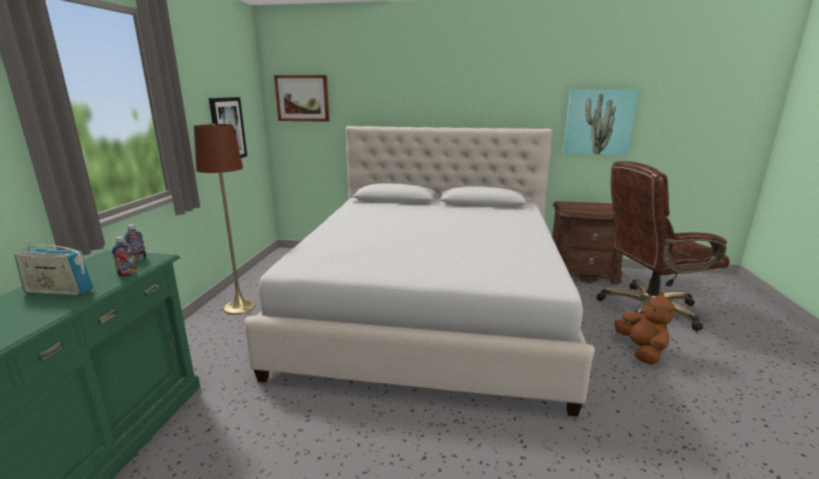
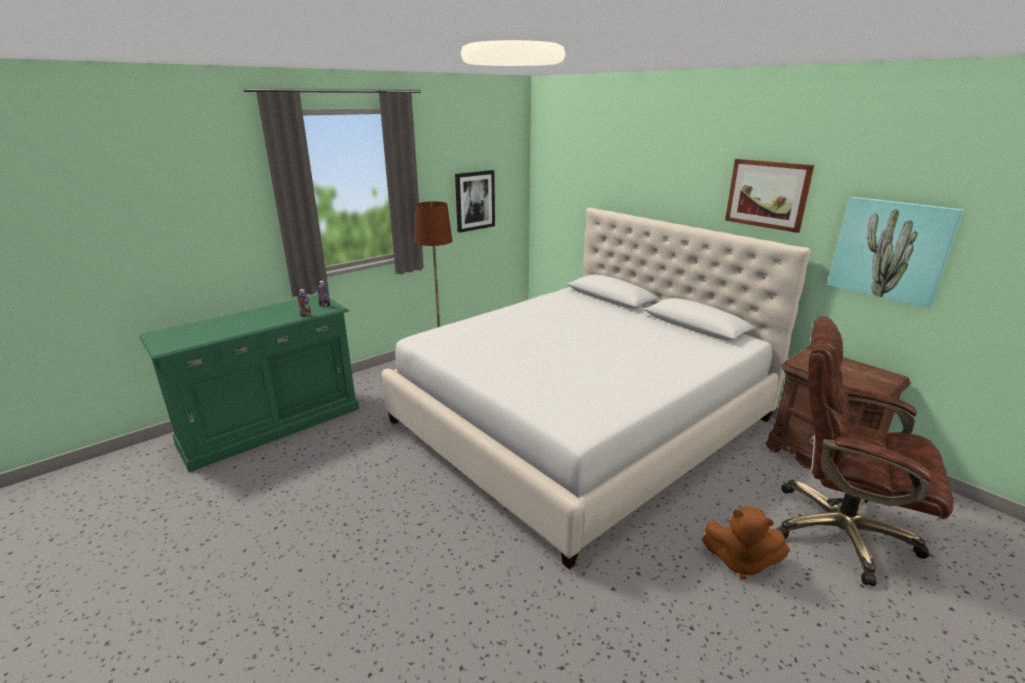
camera: 40 degrees right, 5 degrees up
(59, 292) = (266, 316): radio -> none
(302, 98) = (559, 172): picture -> picture (767, 194)
(641, 351) = (740, 561): brown plush toy -> brown plush toy turned 75 degrees clockwise

